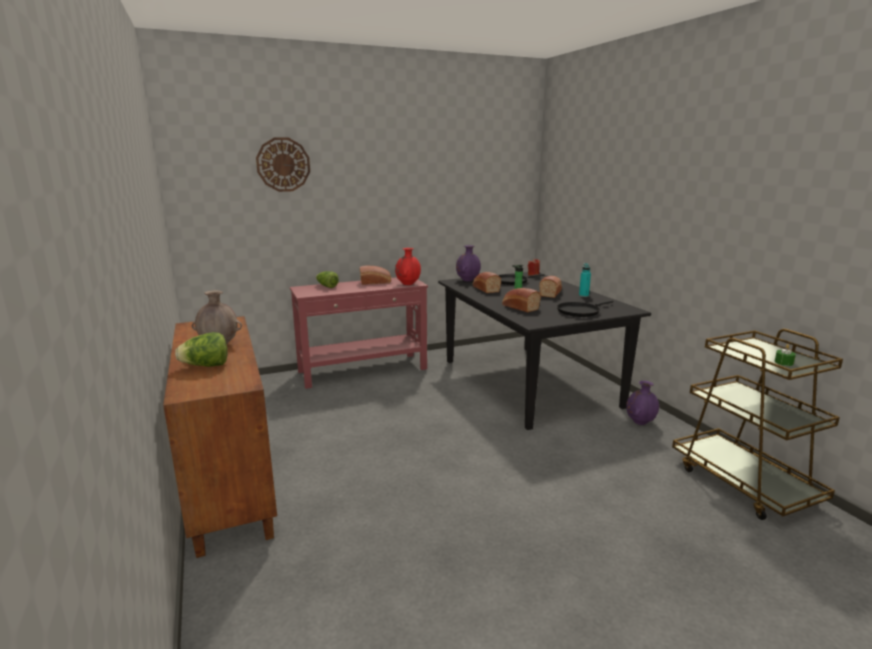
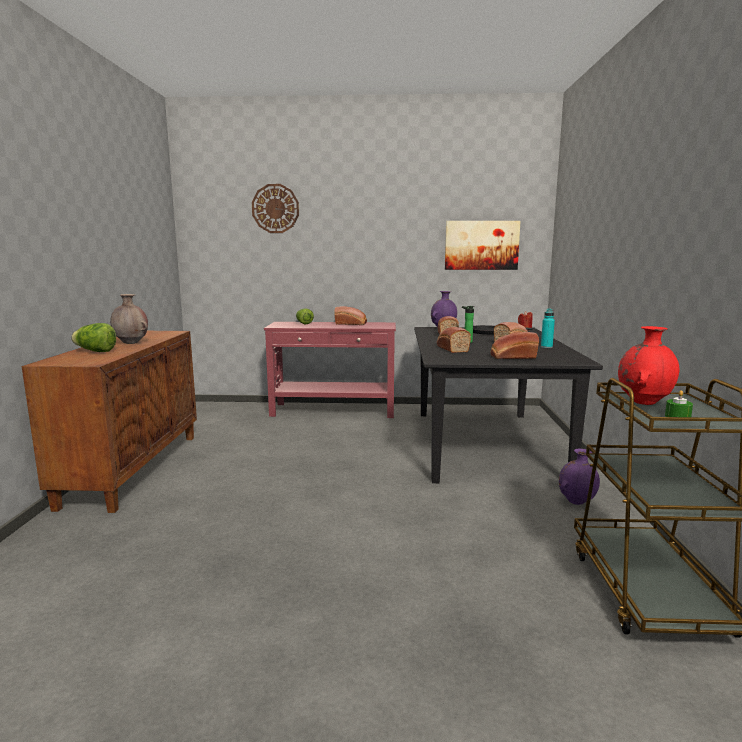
camera: 25 degrees right, 5 degrees down
(408, 284) = (378, 326): red vase -> red vase (644, 402)
(483, 197) = (481, 245): none -> picture
(580, 311) = (512, 357): black frying pan -> bread

